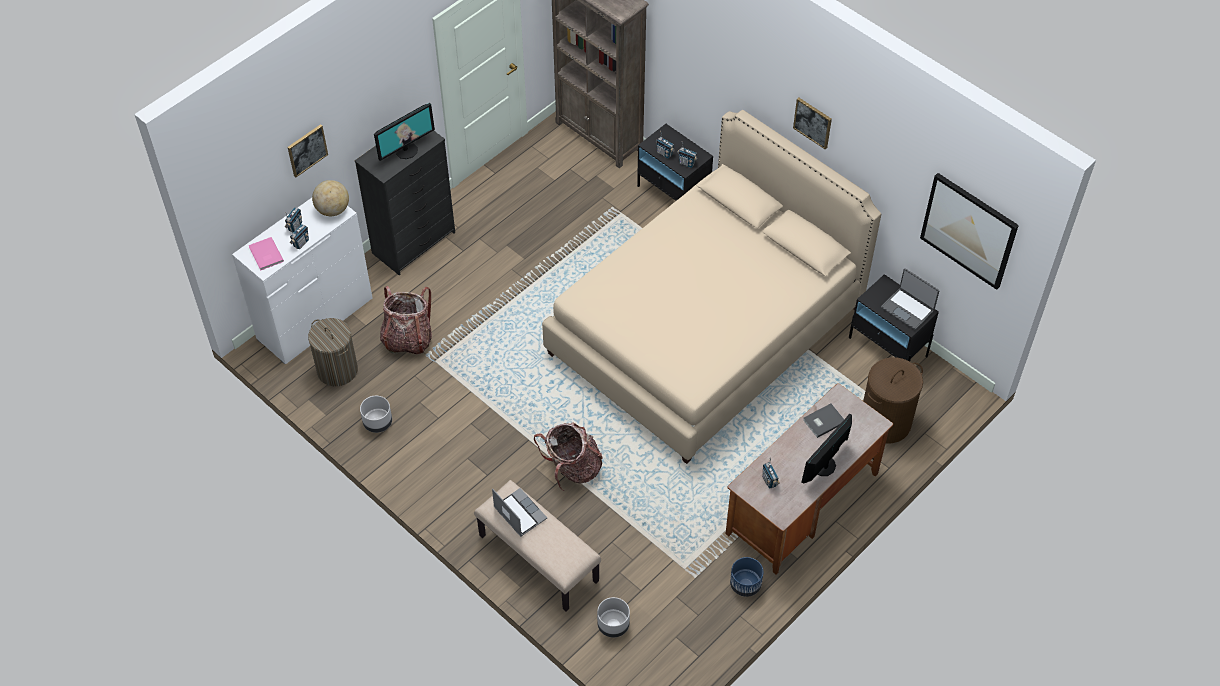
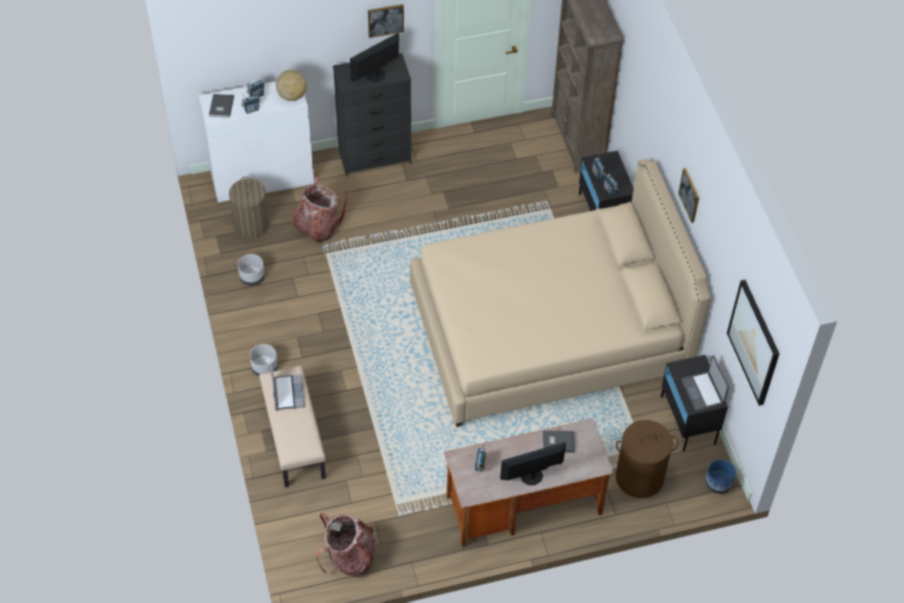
camera: 30 degrees right, 0 degrees up
(265, 255) = (220, 107): pink book -> grey book
(307, 150) = (288, 39): picture -> picture (385, 20)
(406, 150) = (376, 75): monitor -> monitor turned 150 degrees clockwise
(572, 468) = (368, 385): backpack -> backpack (349, 557)
(613, 625) = (312, 516): grey planter -> grey planter (264, 368)
(745, 585) = (433, 541): blue planter -> blue planter (718, 484)

